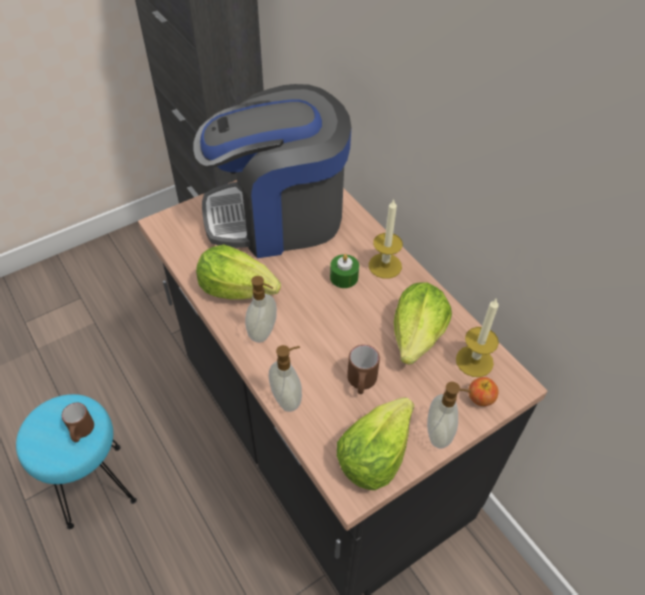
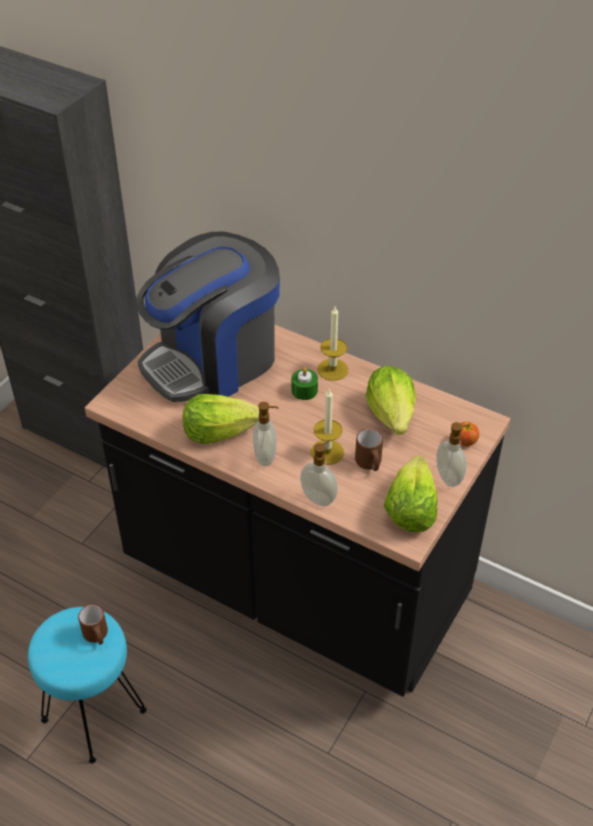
camera: 25 degrees left, 5 degrees down
(474, 361) = (446, 416): candle -> candle (327, 452)

